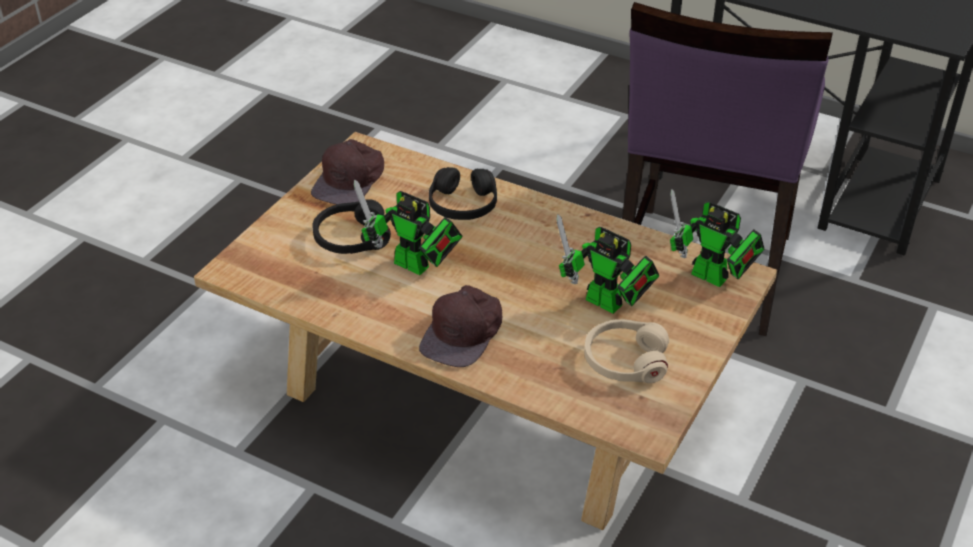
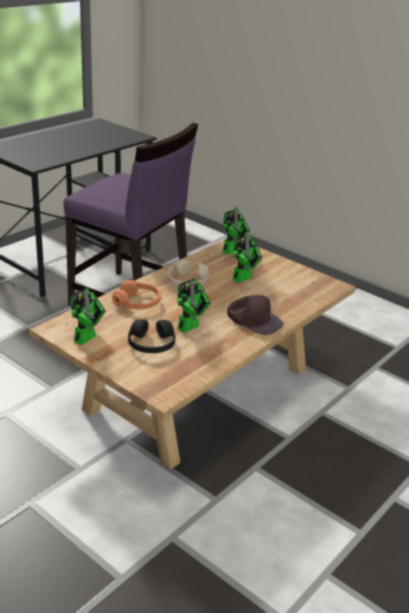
camera: 80 degrees left, 10 degrees down
(350, 180) = (87, 337): brown cap -> toy robot
(463, 205) = (137, 302): black headphones -> orange headphones
(625, 361) = (286, 281): beige headphones -> beige headphones (186, 281)

